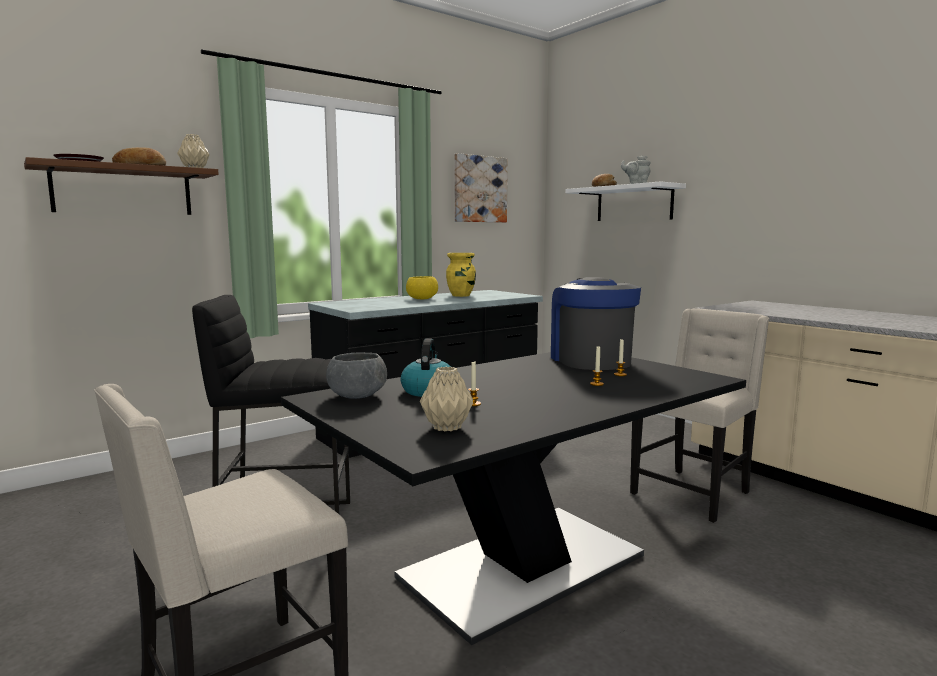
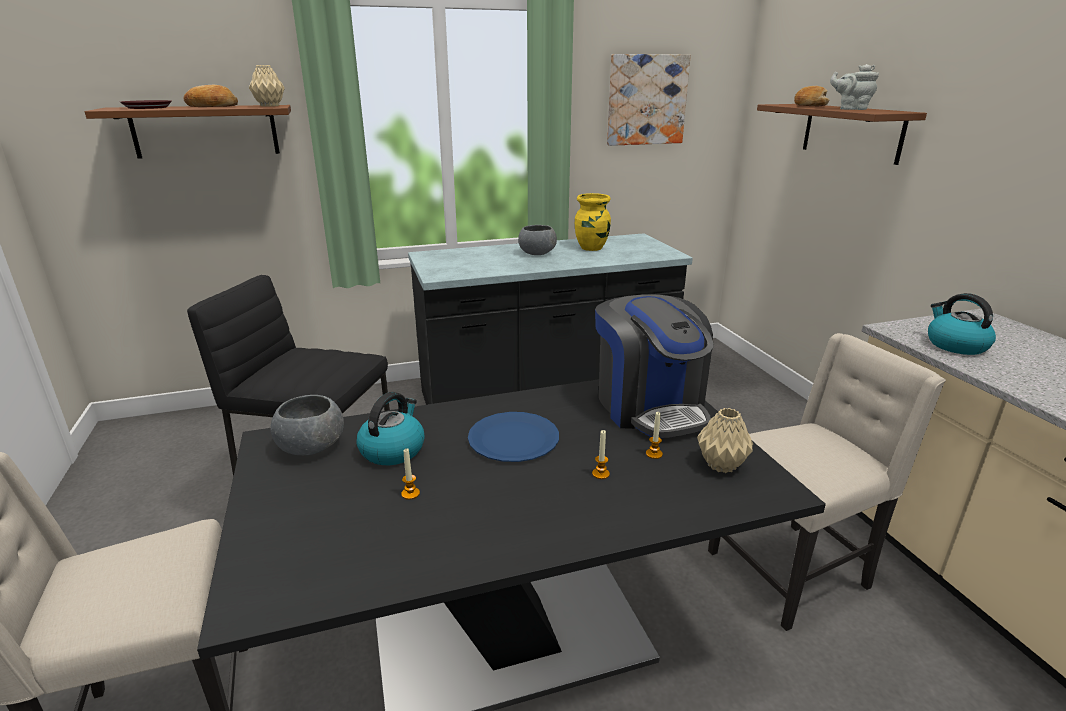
camera: 20 degrees right, 15 degrees up
(422, 299) = (537, 253): yellow bowl -> grey bowl
(447, 427) = (331, 546): beige vase -> beige vase (722, 465)
(514, 378) = (513, 439): none -> blue plate
(590, 360) = (650, 407): coffee machine -> coffee machine turned 150 degrees clockwise
(634, 203) = (851, 132): white shelf -> brown shelf
(756, 309) = (955, 345): none -> kettle

